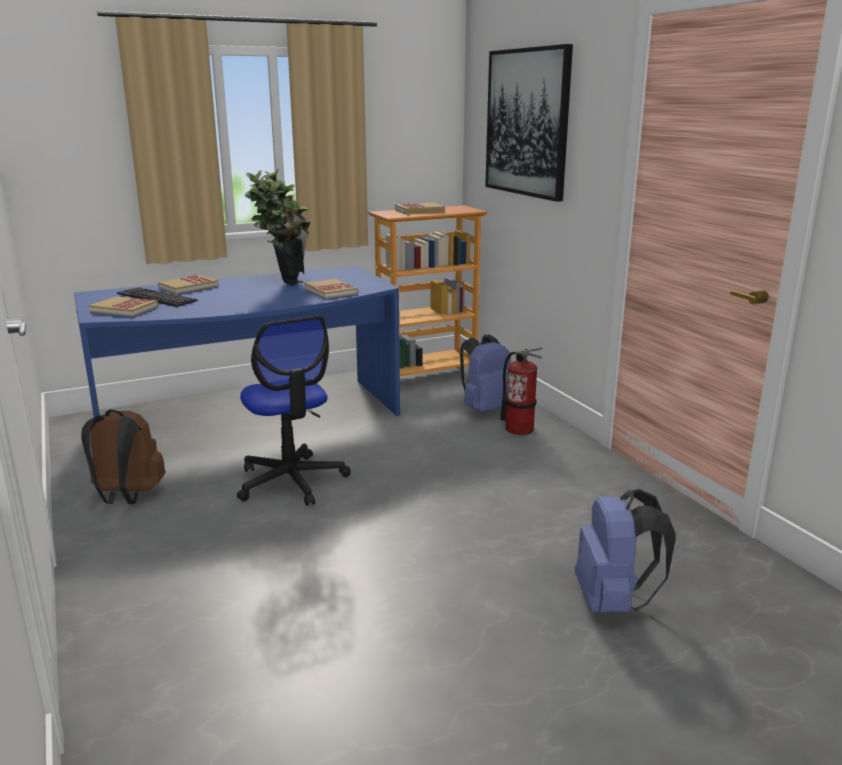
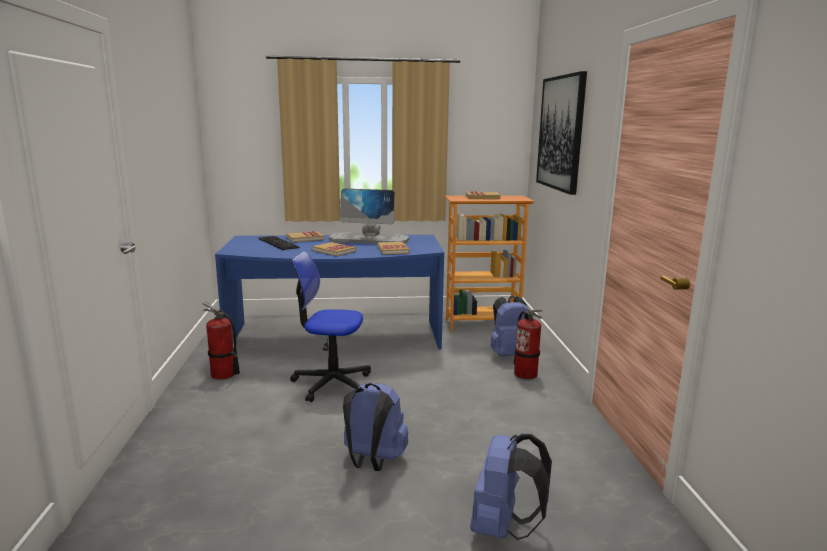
camera: 20 degrees right, 5 degrees down
(124, 309) = (250, 248): book -> book (334, 251)
(127, 497) = (223, 375): brown backpack -> fire extinguisher
(282, 280) = (369, 240): potted plant -> monitor
(291, 481) = (331, 383): office chair -> office chair turned 105 degrees clockwise
(418, 564) = (373, 461): none -> blue backpack

